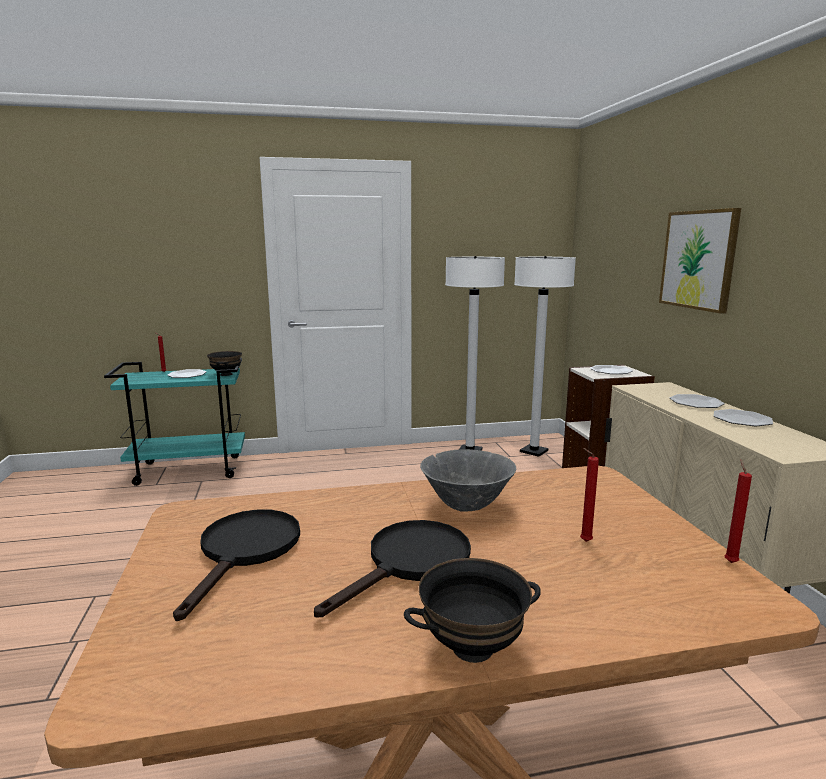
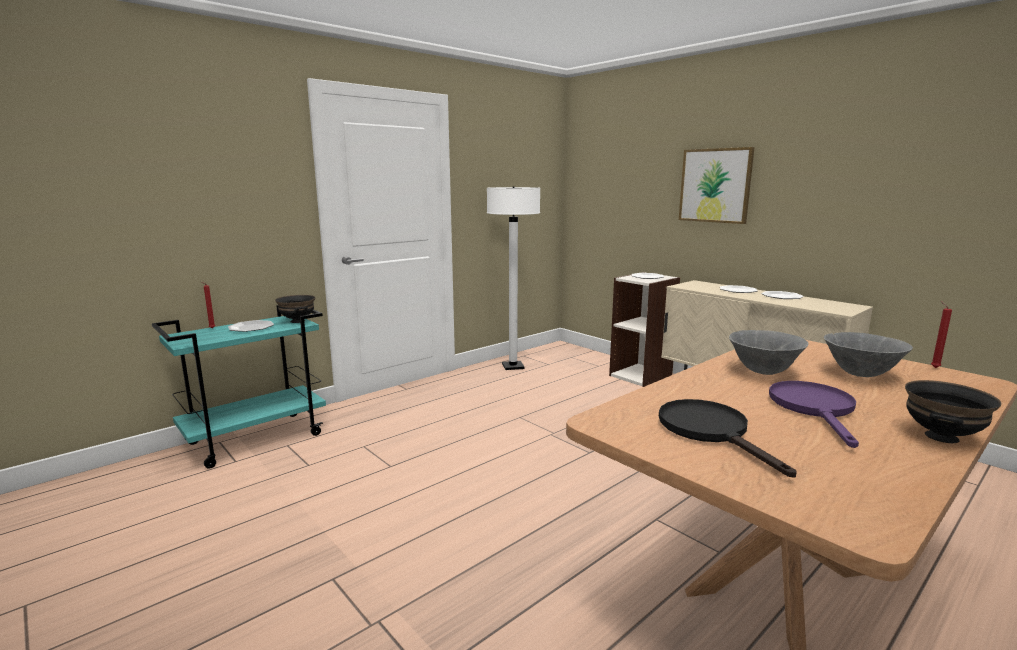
camera: 30 degrees left, 0 degrees up
(410, 563) = (815, 409): black frying pan -> purple frying pan
(534, 451) = (561, 357): white floor lamp -> none
(583, 541) = (860, 374): red candle -> grey bowl

